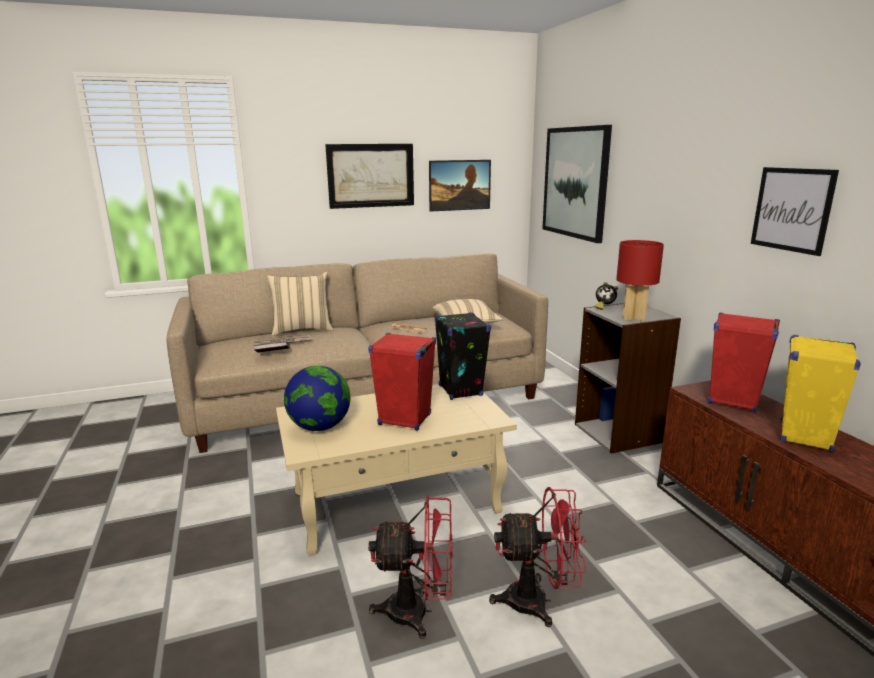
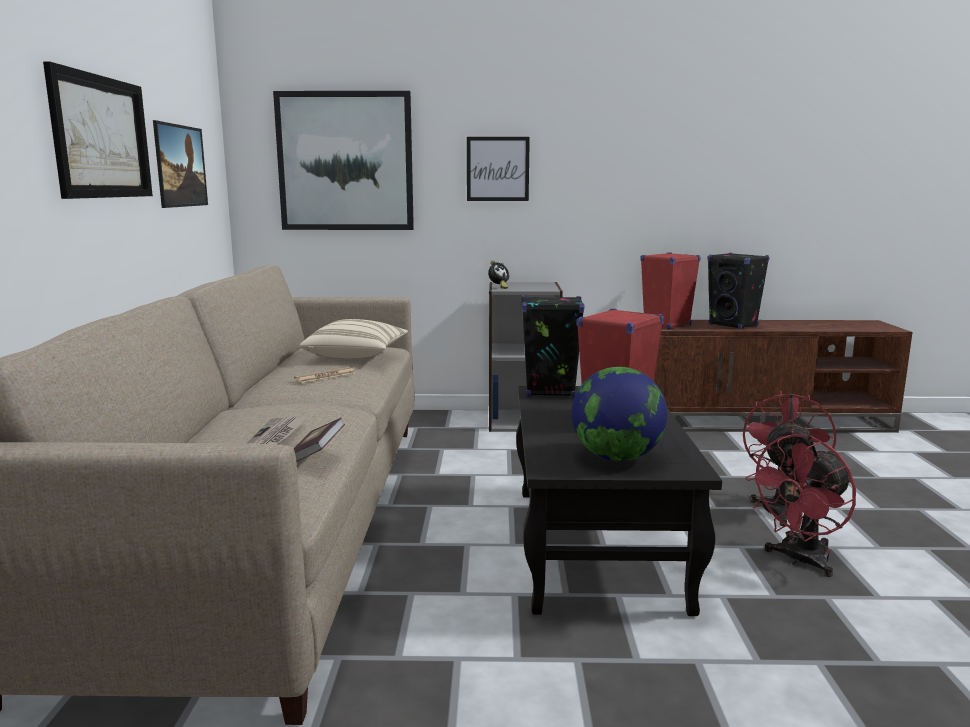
camera: 70 degrees left, 5 degrees down
(302, 330) = (205, 429): beige pillow -> none
(397, 501) = (595, 544): beige coffee table -> black coffee table
(419, 611) = (799, 560): red fan -> red fan turned 150 degrees counterclockwise
(633, 317) = (543, 287): red table lamp -> none
(792, 209) = (656, 166): picture -> picture (497, 169)
(805, 437) = (733, 325): yellow speaker -> black speaker

